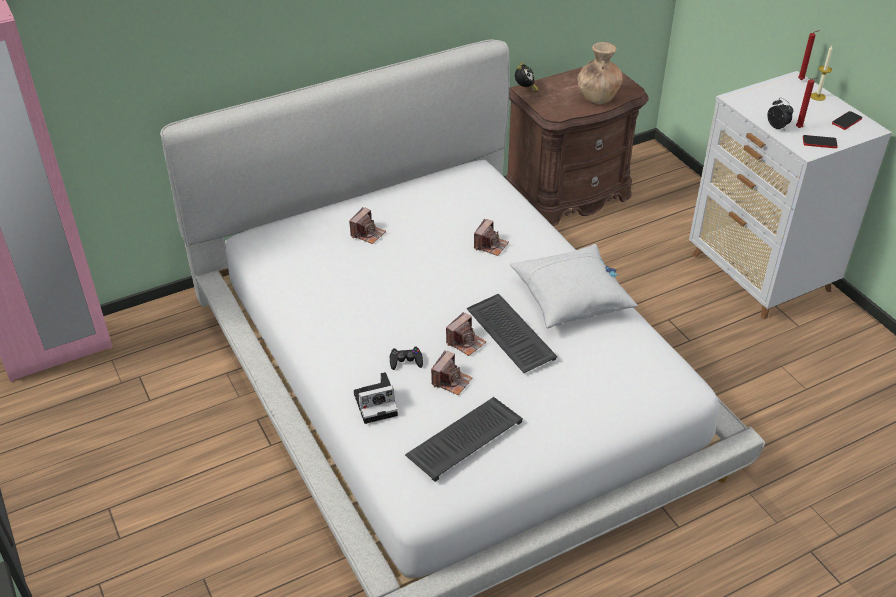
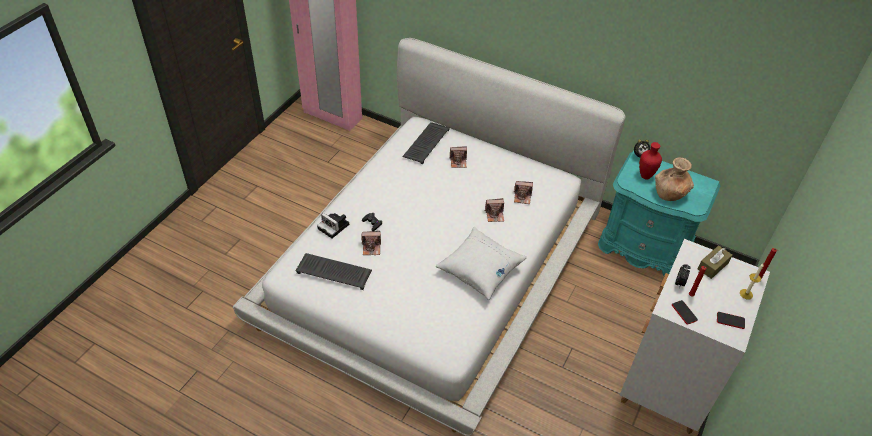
camera: 55 degrees right, 5 degrees up
(465, 342) = (405, 240): camera -> camera (522, 197)
(508, 334) = (426, 255): keyboard -> keyboard (426, 143)
(558, 99) = (645, 176): none -> red vase
(572, 195) = (644, 248): brown nightstand -> turquoise nightstand
(767, 97) = (712, 266): none -> brown tissue box

